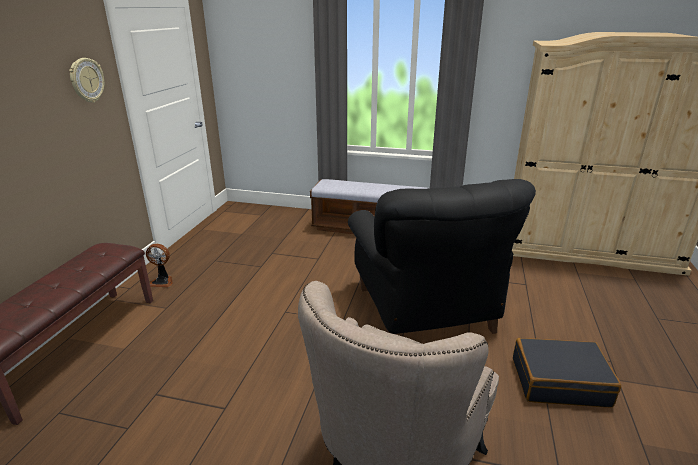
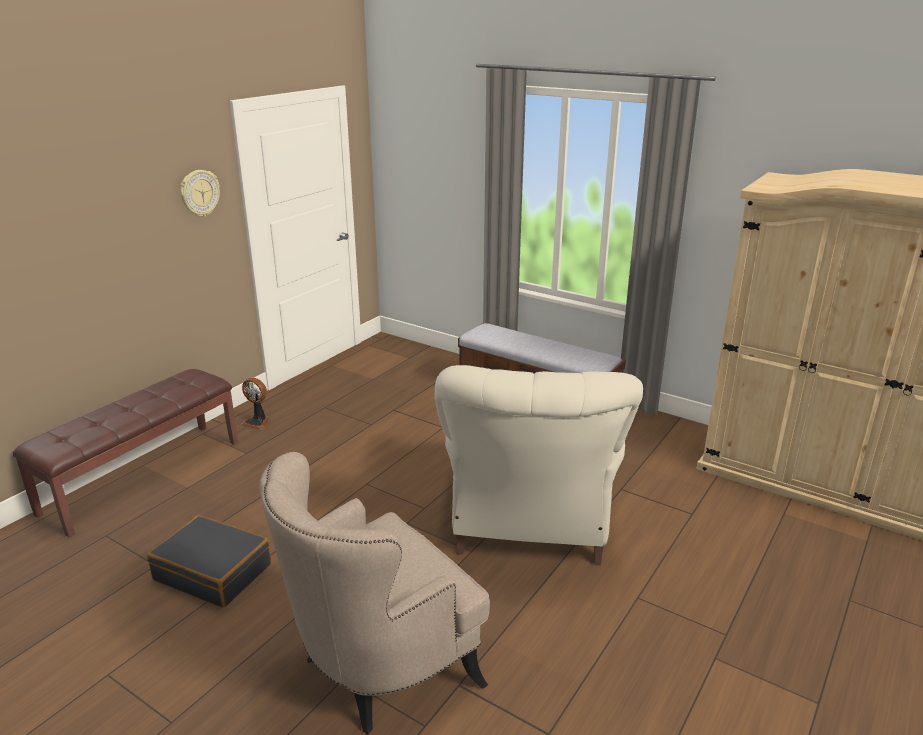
camera: 20 degrees right, 0 degrees up
(426, 311) = (530, 519): black armchair -> beige armchair
(559, 381) = (634, 639): black suitcase -> black suitcase (213, 572)

